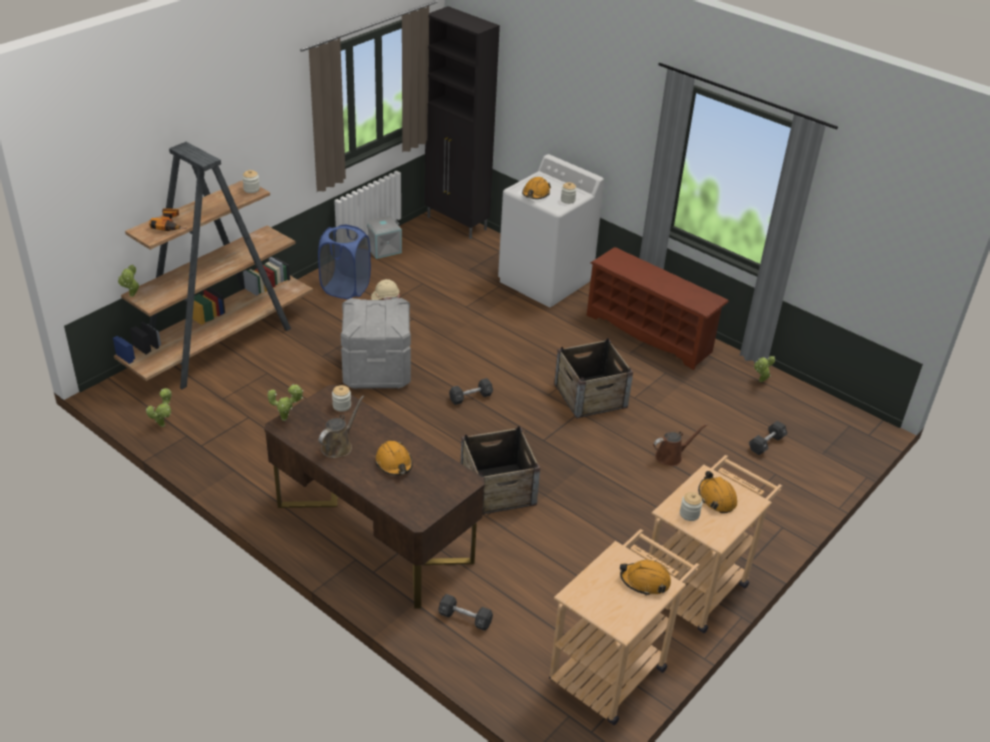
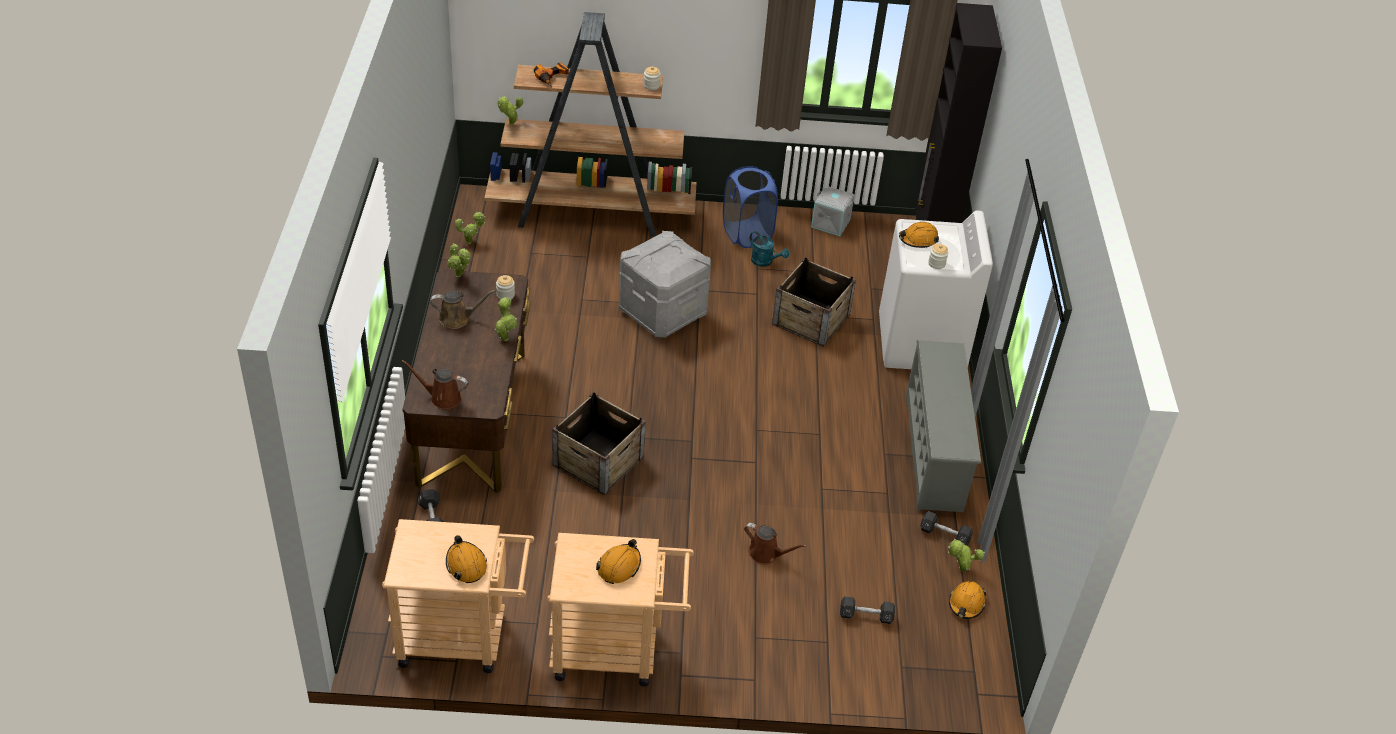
camera: 50 degrees right, 5 degrees up
(385, 297) = (765, 262): beige hard hat -> turquoise watering can
(393, 431) = (505, 338): none -> potted plant
(394, 463) = (468, 358): orange hard hat -> orange hard hat (966, 604)
(426, 502) = (442, 398): none -> brown watering can
(470, 397) = (694, 384): black dumbbell -> black dumbbell (944, 535)
(591, 396) = (788, 458): crate -> crate (811, 319)
(650, 333) = (935, 454): brown shoe rack -> grey shoe rack
(689, 514) = (578, 557): jar -> none

